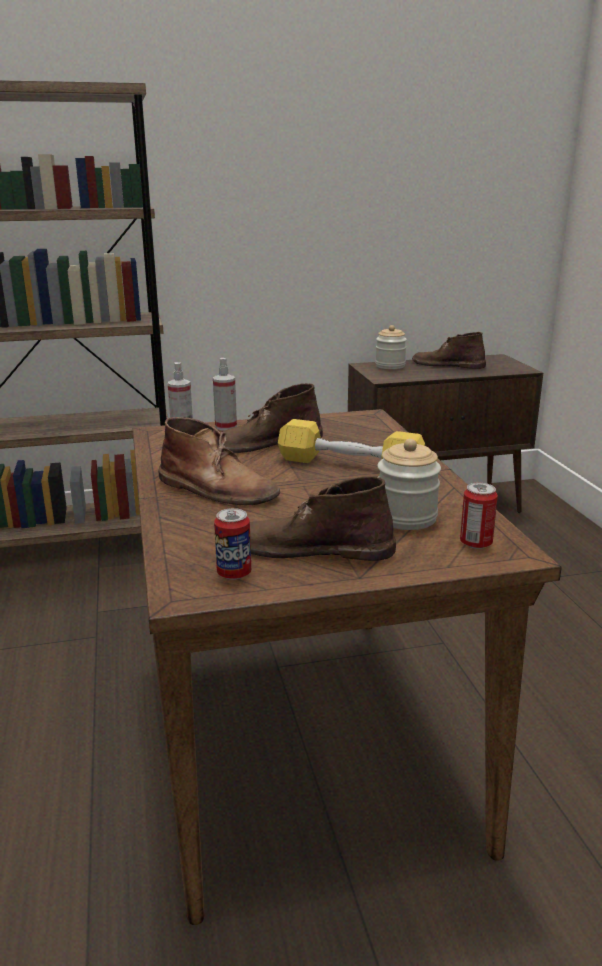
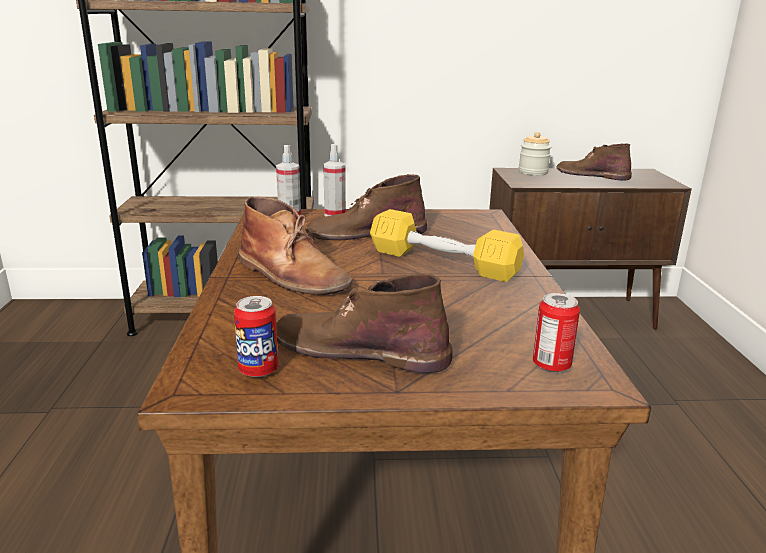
camera: 10 degrees right, 0 degrees up
(406, 518) = (480, 326): jar -> none

